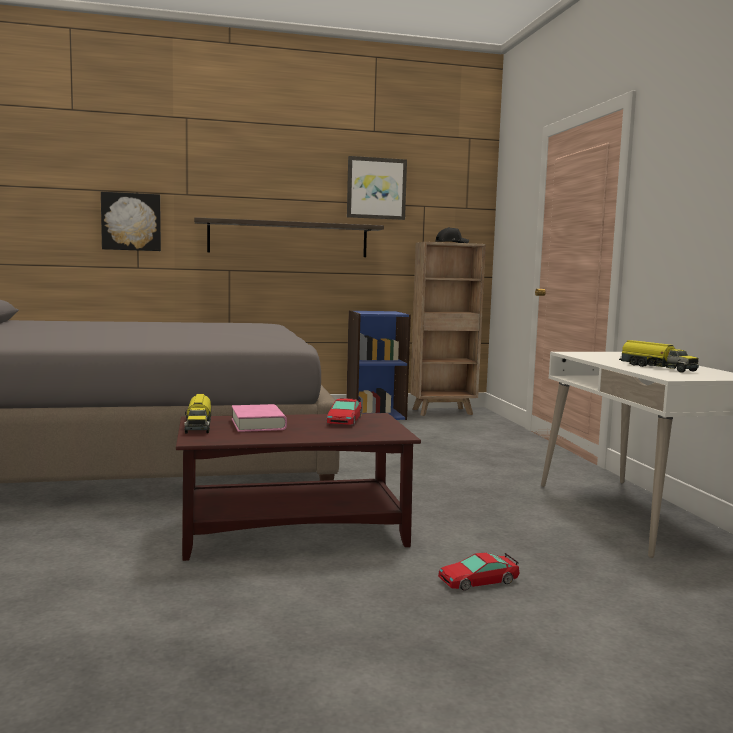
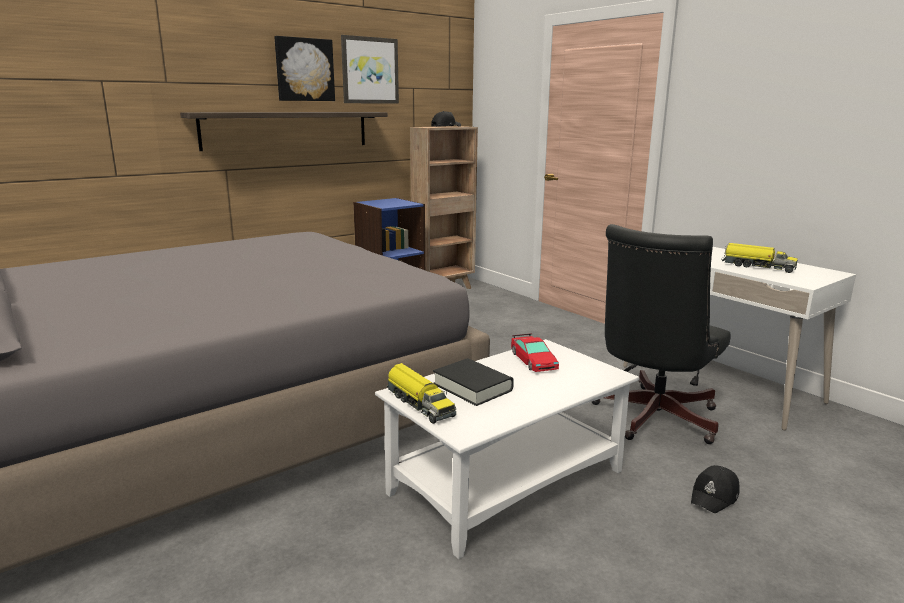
camera: 25 degrees left, 10 degrees up
(131, 222) = (100, 119): picture -> picture (304, 70)
(258, 424) = (472, 387): pink book -> black book
(295, 531) = (508, 481): brown coffee table -> white coffee table
(478, 580) = (715, 496): toy car -> black cap
(505, 523) = (651, 419): none -> black office chair

